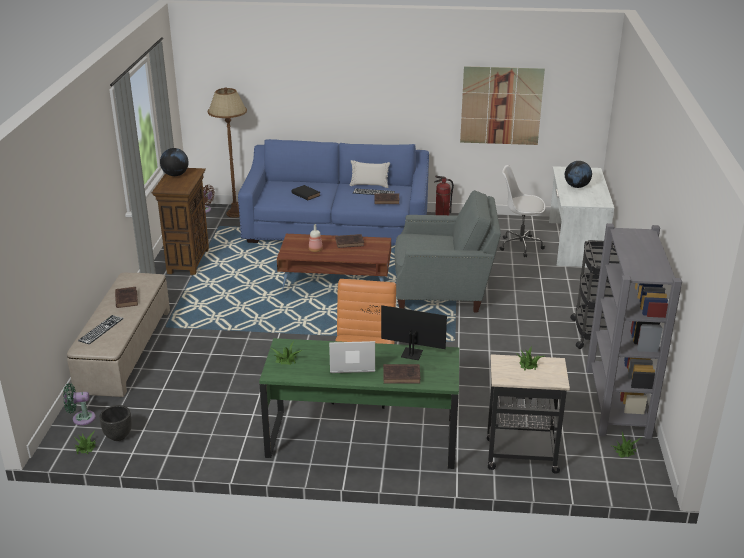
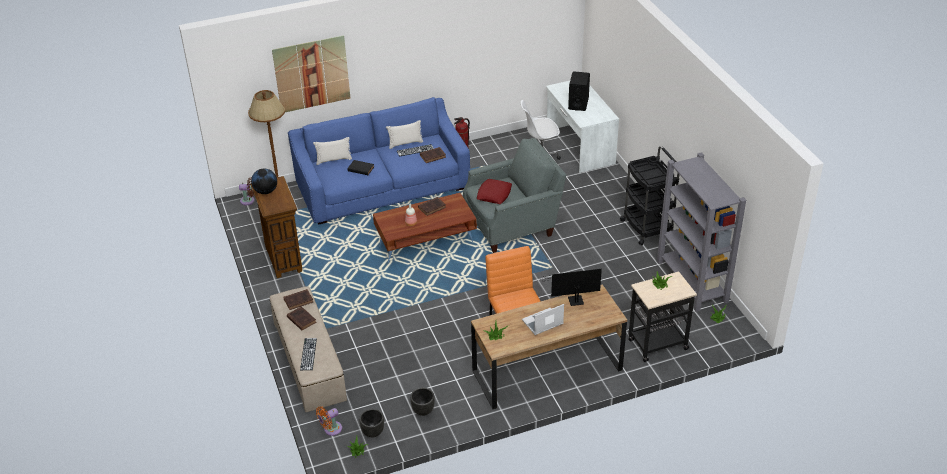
camera: 25 degrees left, 10 degrees up
(81, 418) = (331, 429): green fan -> orange fan
(189, 433) = (423, 411): none -> black planter
(288, 182) = (333, 160): none -> white pillow
(362, 439) = (547, 370): green desk -> brown desk
(402, 376) = (583, 320): brown book -> brown book (299, 300)
(421, 244) = (494, 194): none -> red pillow
(501, 106) = (497, 47): picture -> picture (312, 74)
(576, 186) = (578, 103): globe -> black speaker

